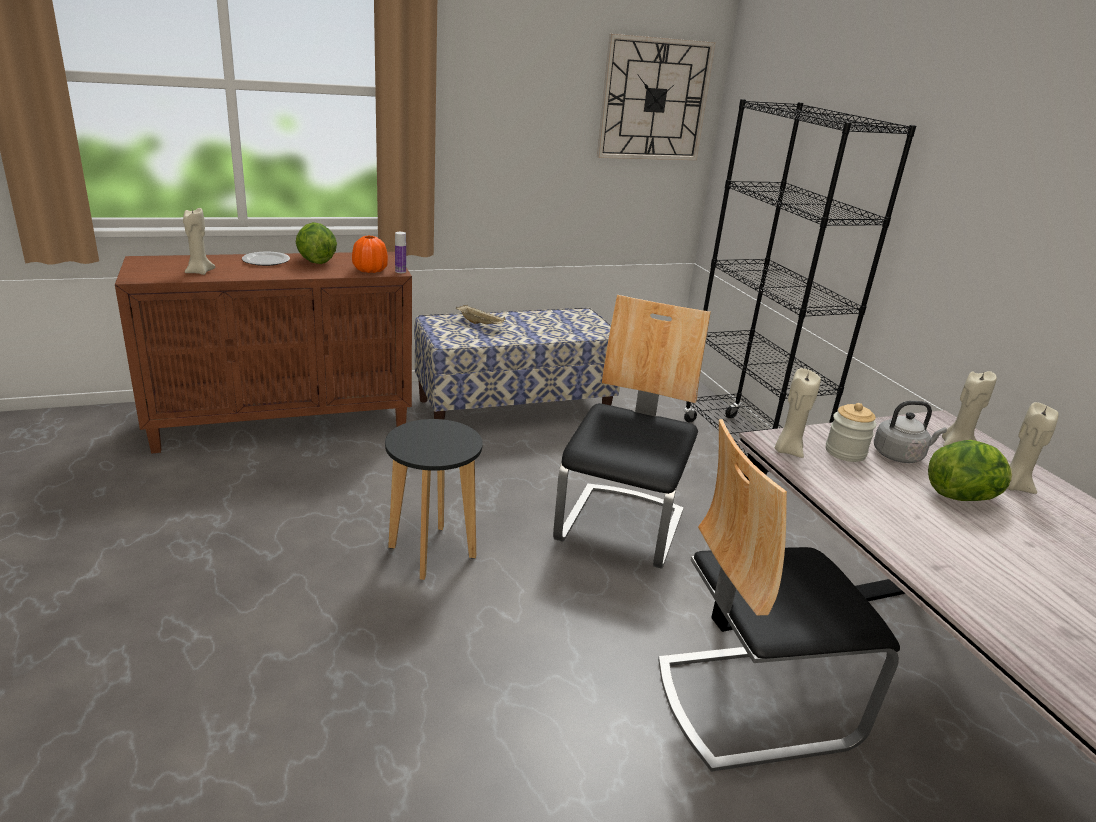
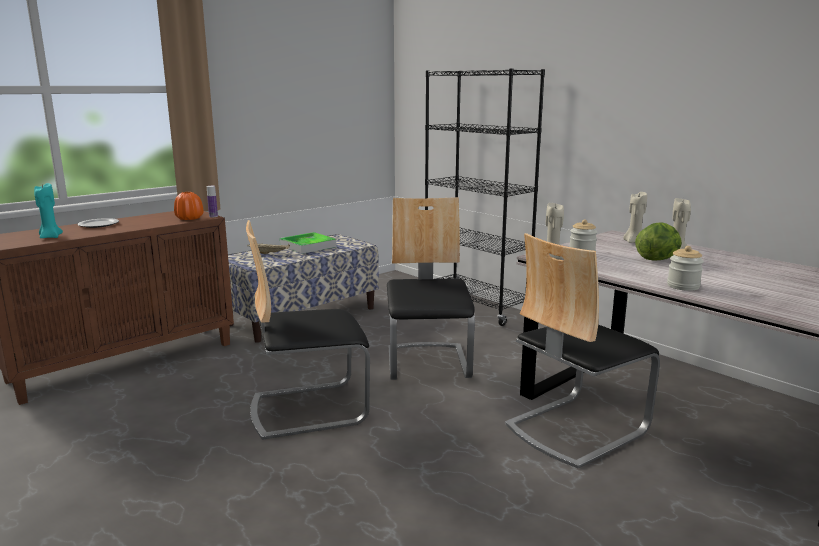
camera: 20 degrees left, 10 degrees down
(199, 272) = (50, 237): beige candle -> turquoise candle
(315, 261) = (140, 220): lettuce -> none
(431, 552) = (308, 408): black stool -> chair
(535, 321) = (308, 246): none -> tray
(654, 100) = (353, 84): wall clock -> none
(900, 455) = (610, 250): grey kettle -> none
(951, 571) = (683, 286): none -> jar

